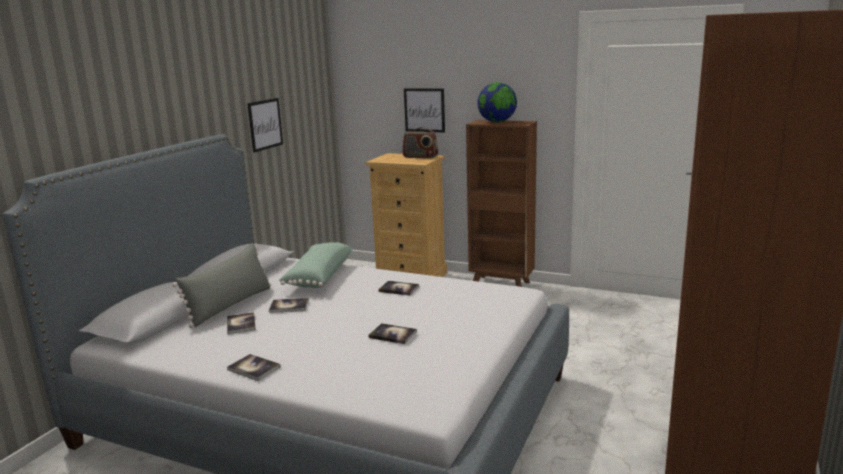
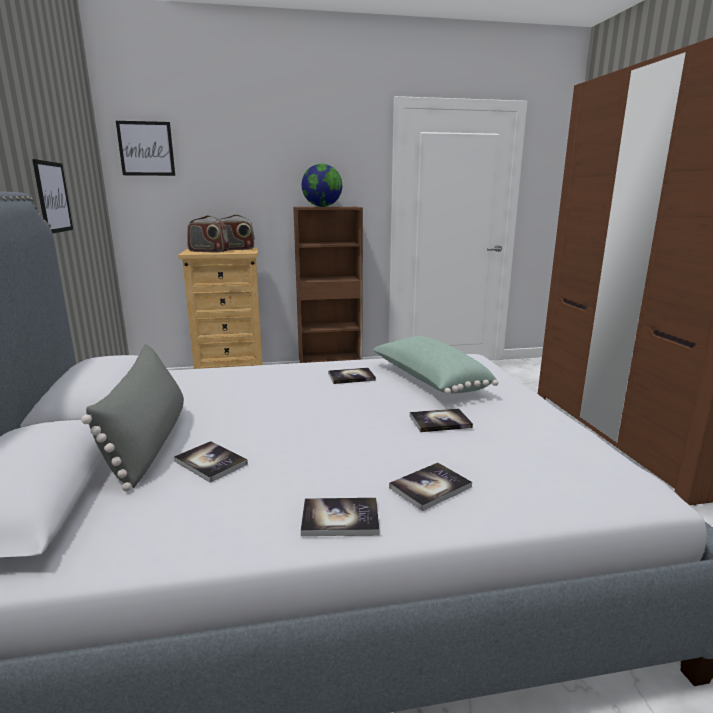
camera: 35 degrees left, 0 degrees up
(289, 306) = (247, 423): book -> book (430, 487)
(318, 276) = (227, 383): green pillow -> green pillow (428, 381)
(395, 159) = (208, 251): none -> radio
(424, 110) = (229, 197): picture -> picture (146, 148)

